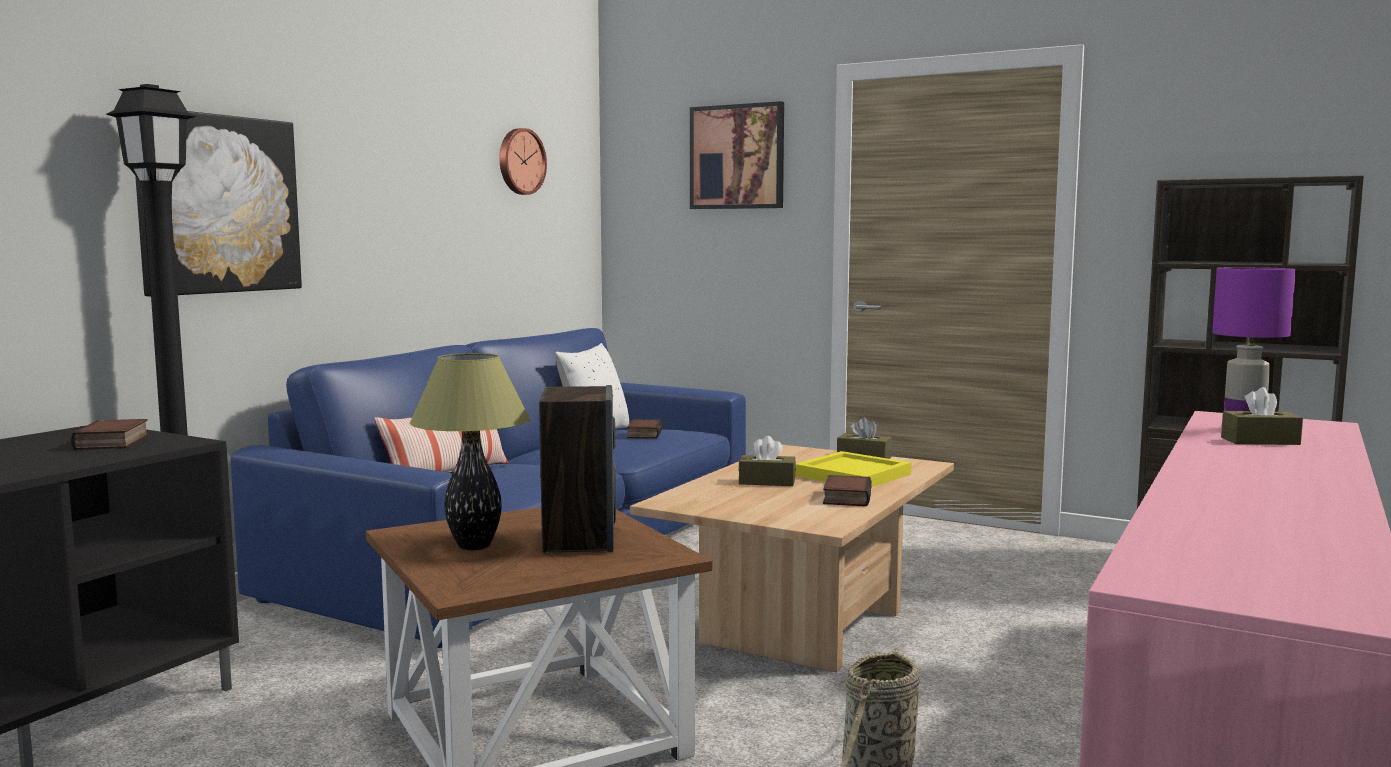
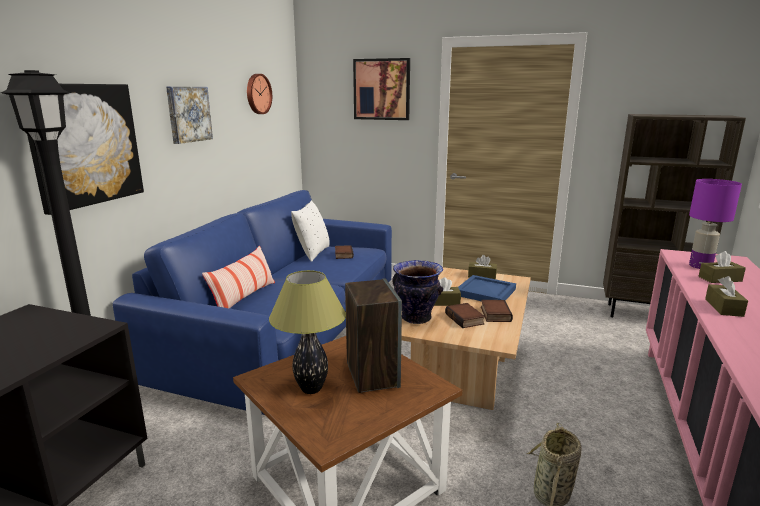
camera: 10 degrees left, 10 degrees up
(114, 442) = (47, 331): book -> book (465, 319)
(390, 179) = (188, 114): none -> picture
(703, 495) = (416, 318): none -> vase
(852, 474) = (485, 292): yellow tray -> blue tray
(1217, 466) = (723, 307): none -> brown tissue box

